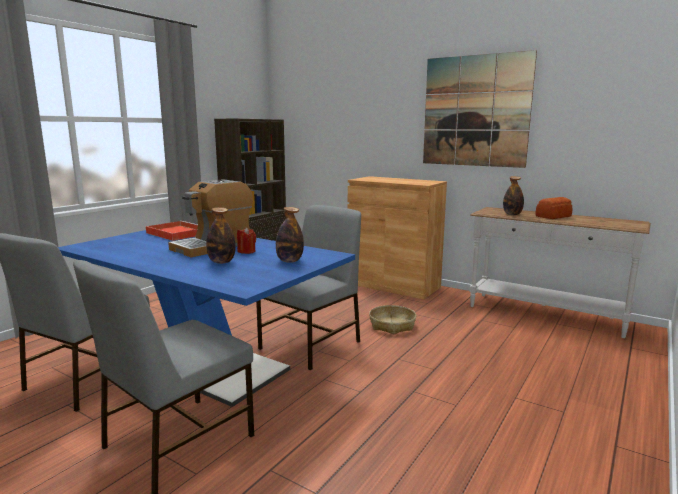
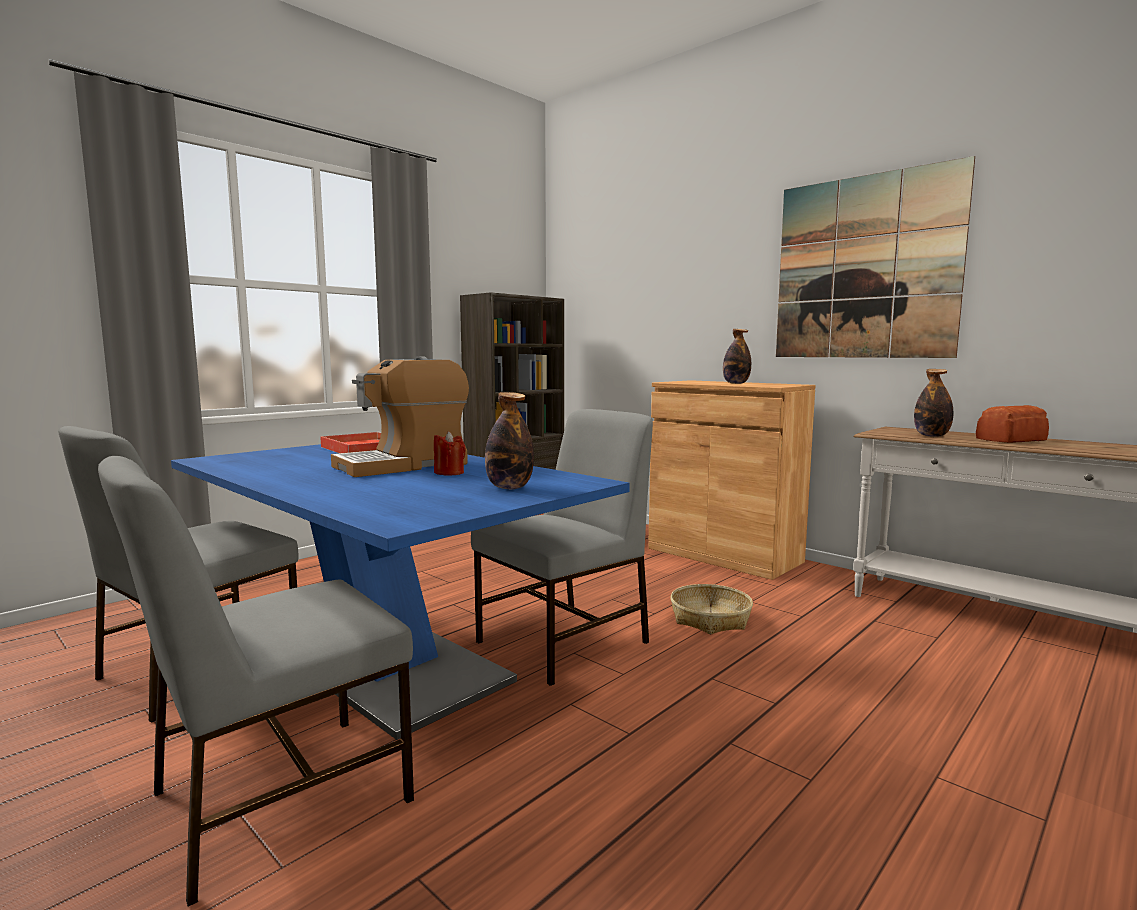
camera: 10 degrees right, 5 degrees down
(221, 262) = (397, 485): bottle -> bottle (736, 383)

